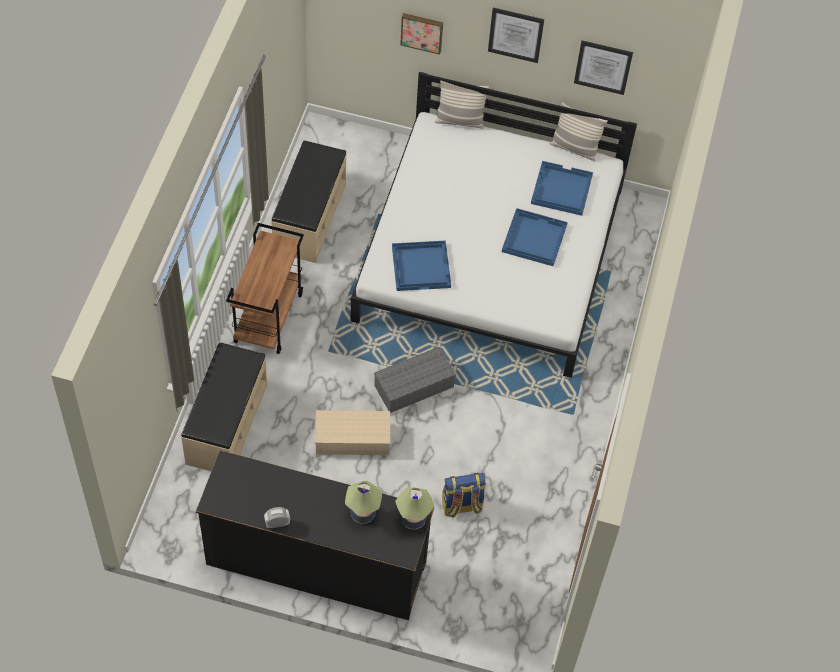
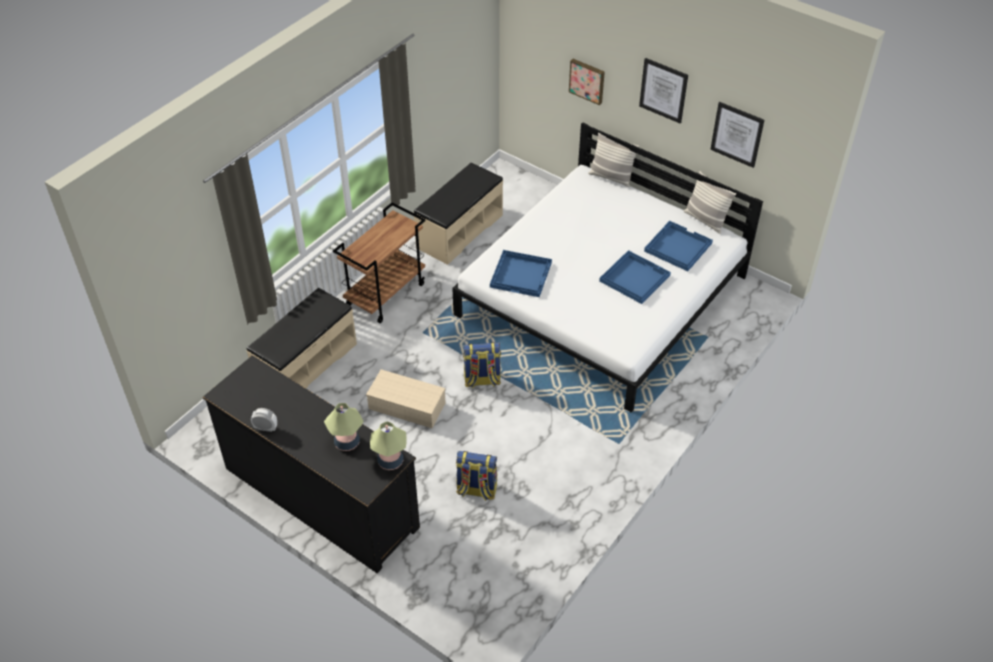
camera: 25 degrees right, 10 degrees down
(413, 387) = (482, 380): grey storage box -> backpack

